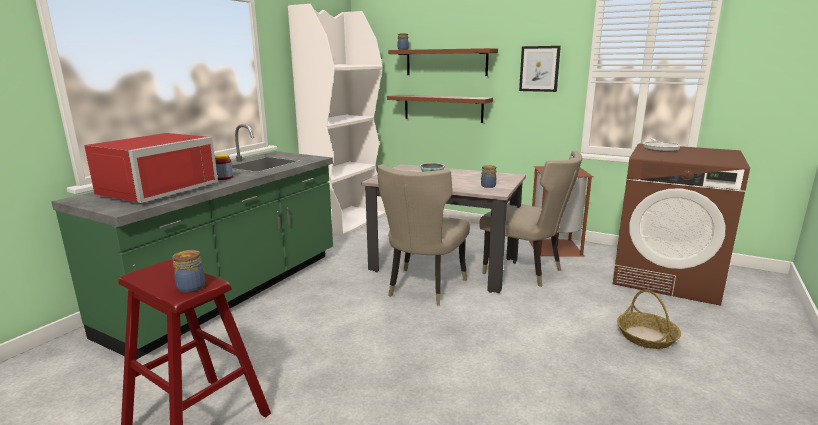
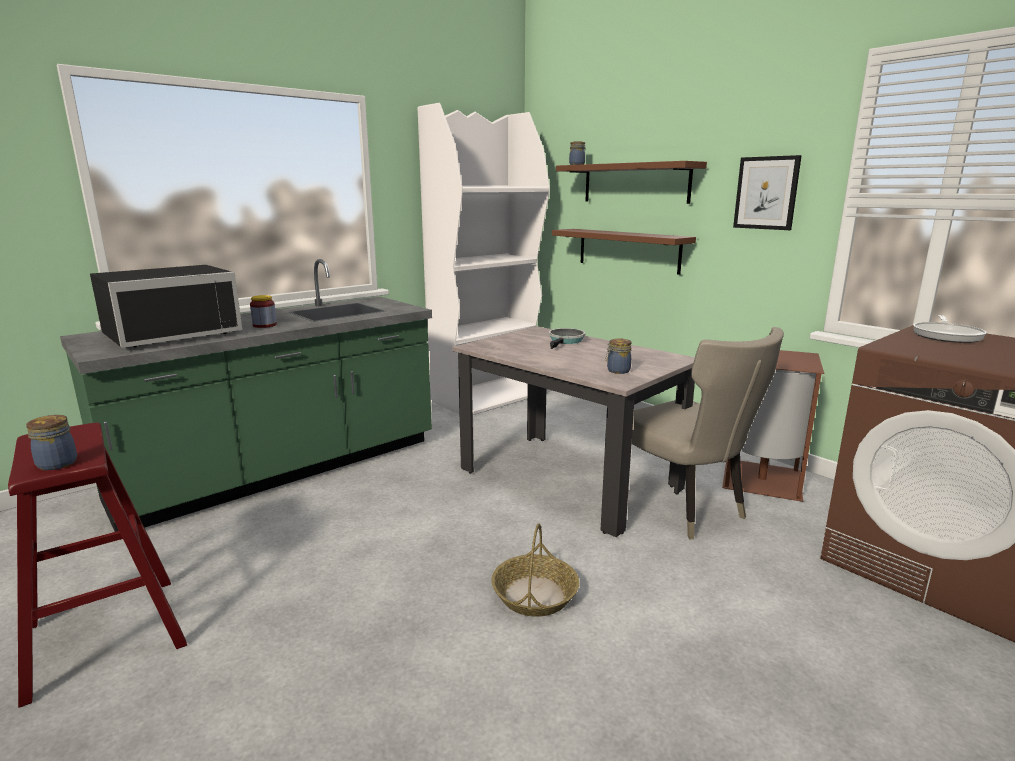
camera: 20 degrees right, 0 degrees up
(155, 190) = (171, 333): red microwave -> black microwave
(423, 288) = (513, 508): beige chair -> none
(646, 337) = (819, 670): basket -> basket (535, 595)

